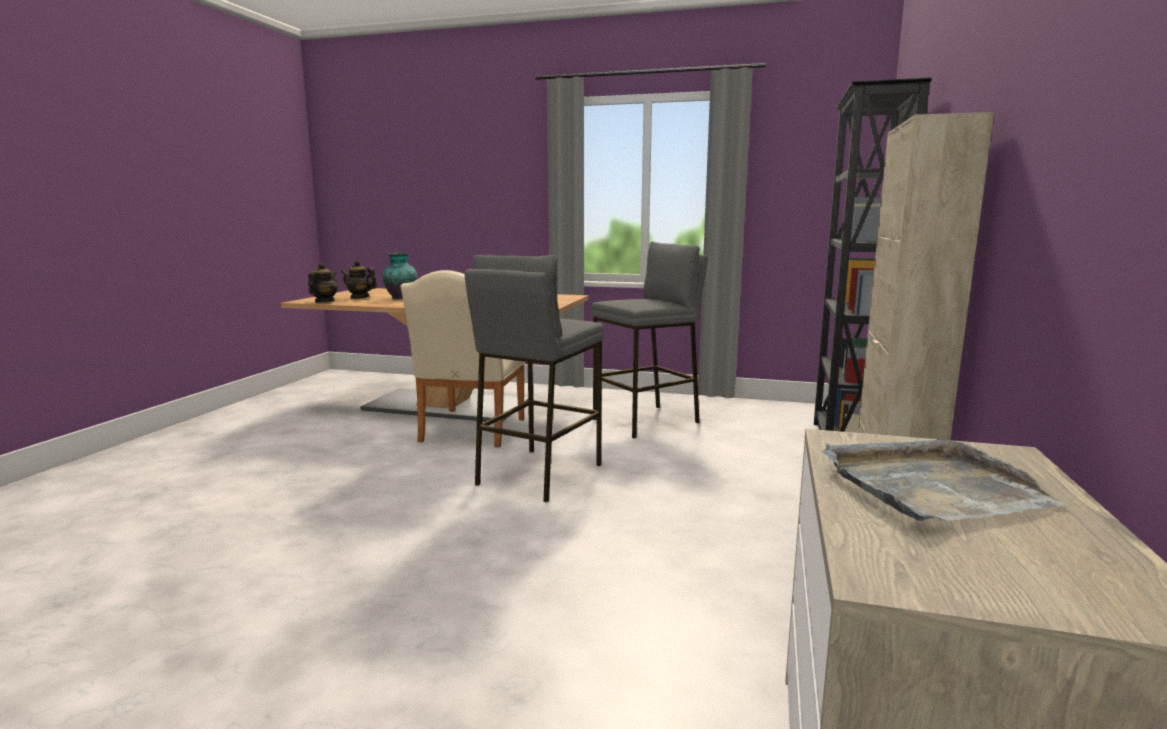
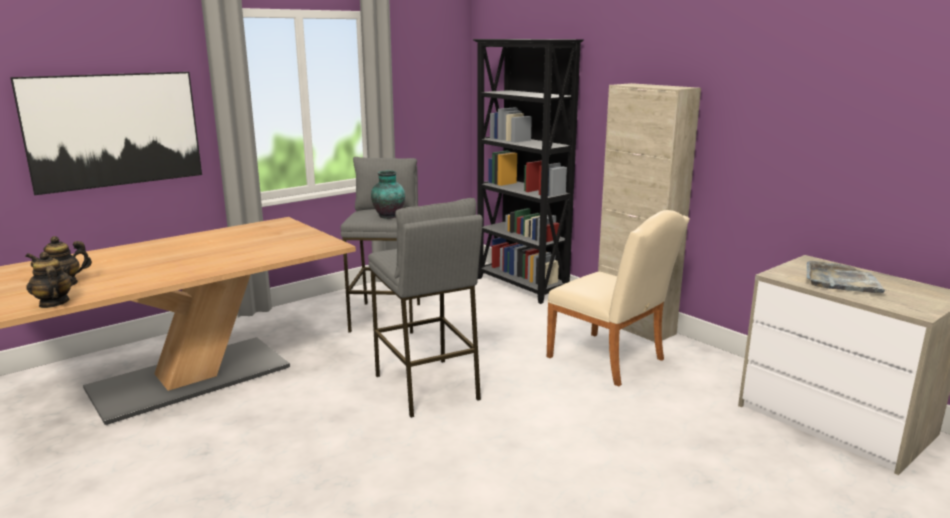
camera: 55 degrees left, 5 degrees up
(400, 298) = (123, 270): vase -> vase (389, 216)
(470, 432) = (287, 387): beige chair -> beige chair (611, 360)
(480, 203) = (114, 130): none -> picture

